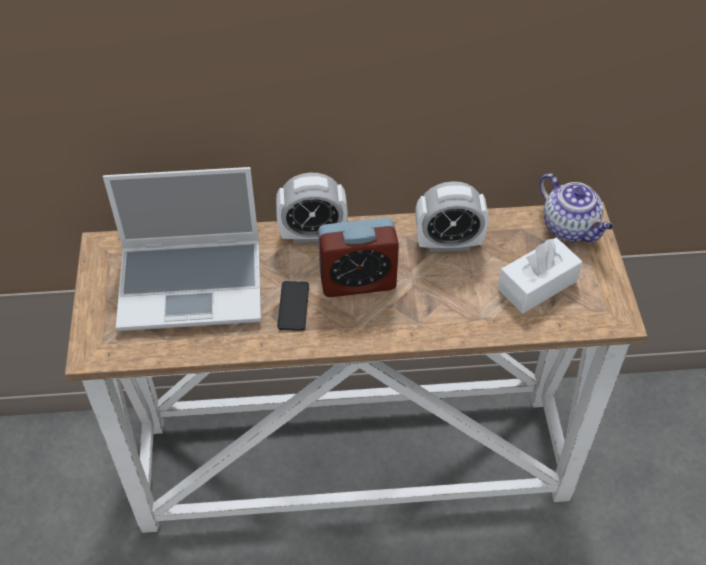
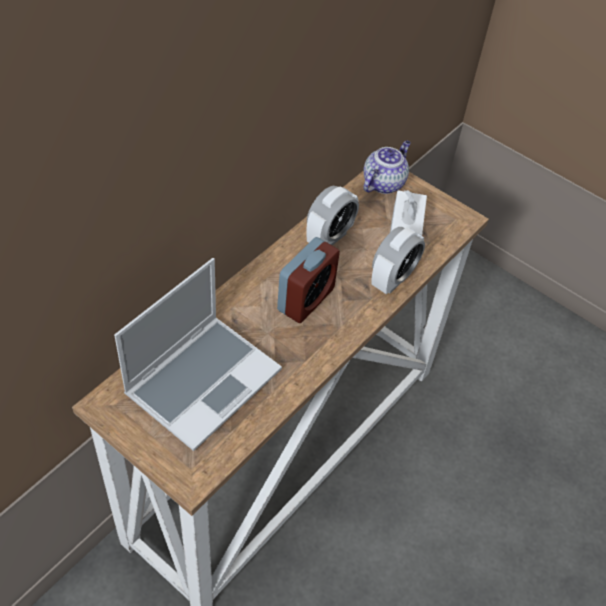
camera: 50 degrees left, 0 degrees up
(293, 306) = (286, 344): phone -> none
(312, 234) = (241, 290): alarm clock -> alarm clock (393, 279)
(570, 228) = (383, 182): teapot -> teapot turned 60 degrees counterclockwise

